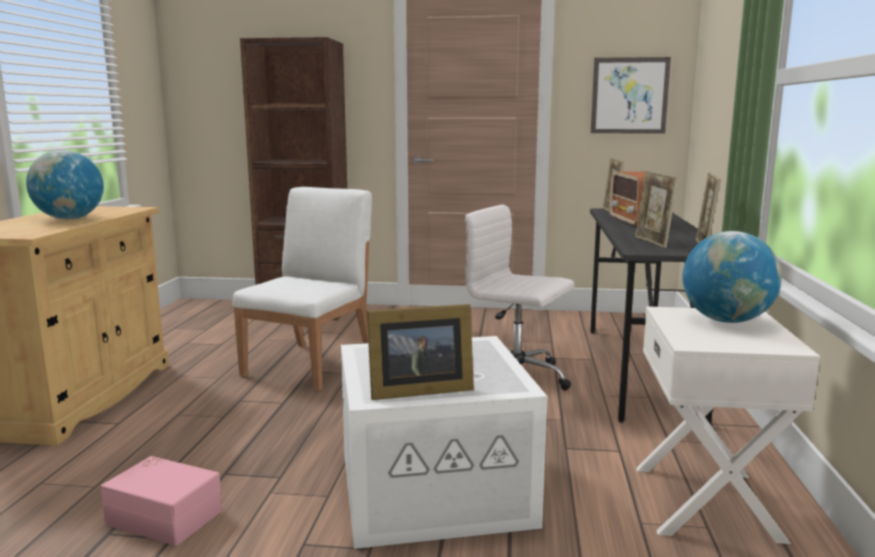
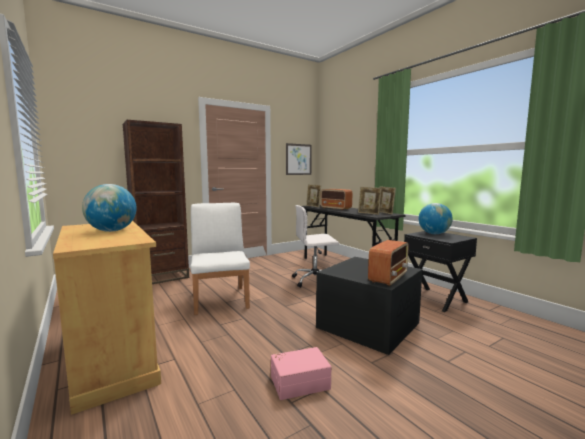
camera: 40 degrees left, 5 degrees down
(416, 390) = (388, 278): picture frame -> radio
(436, 486) = (367, 324): white storage box -> black storage box
(708, 502) = (436, 299): white nightstand -> black nightstand

